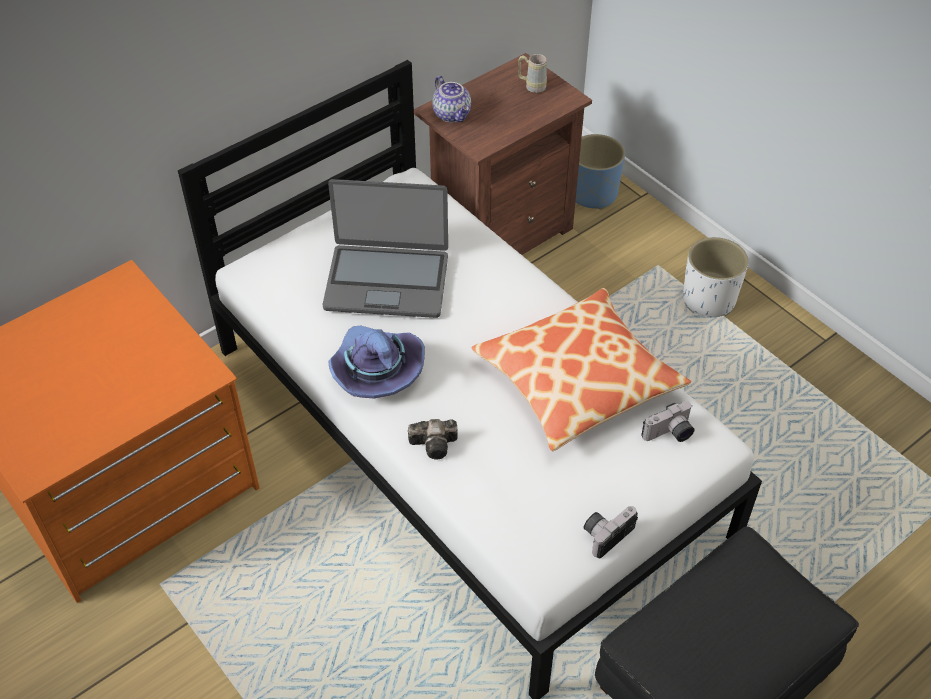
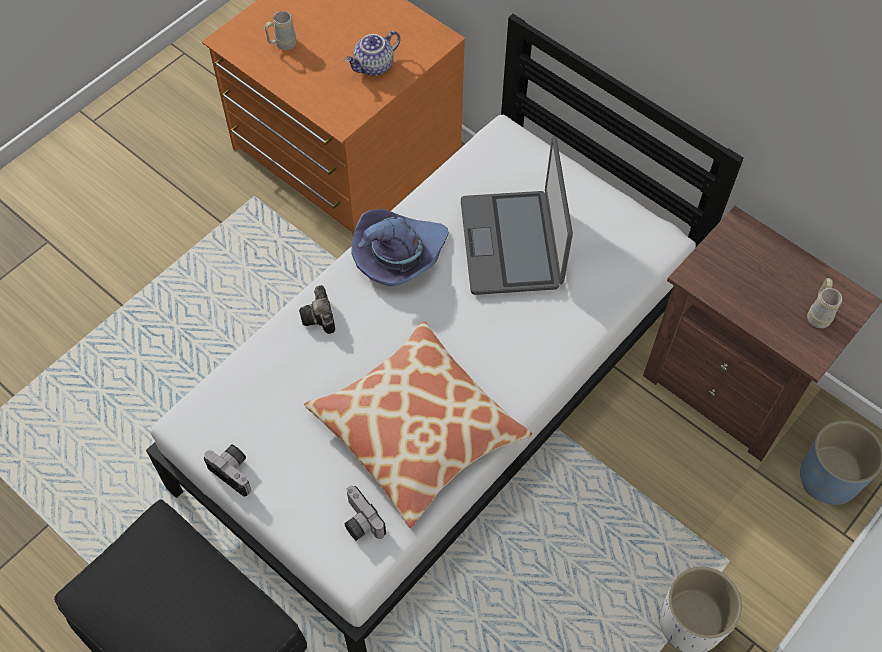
camera: 80 degrees right, 10 degrees up
(67, 419) = (282, 44): none -> beige mug
(453, 114) = (738, 243): teapot -> teapot (374, 67)

